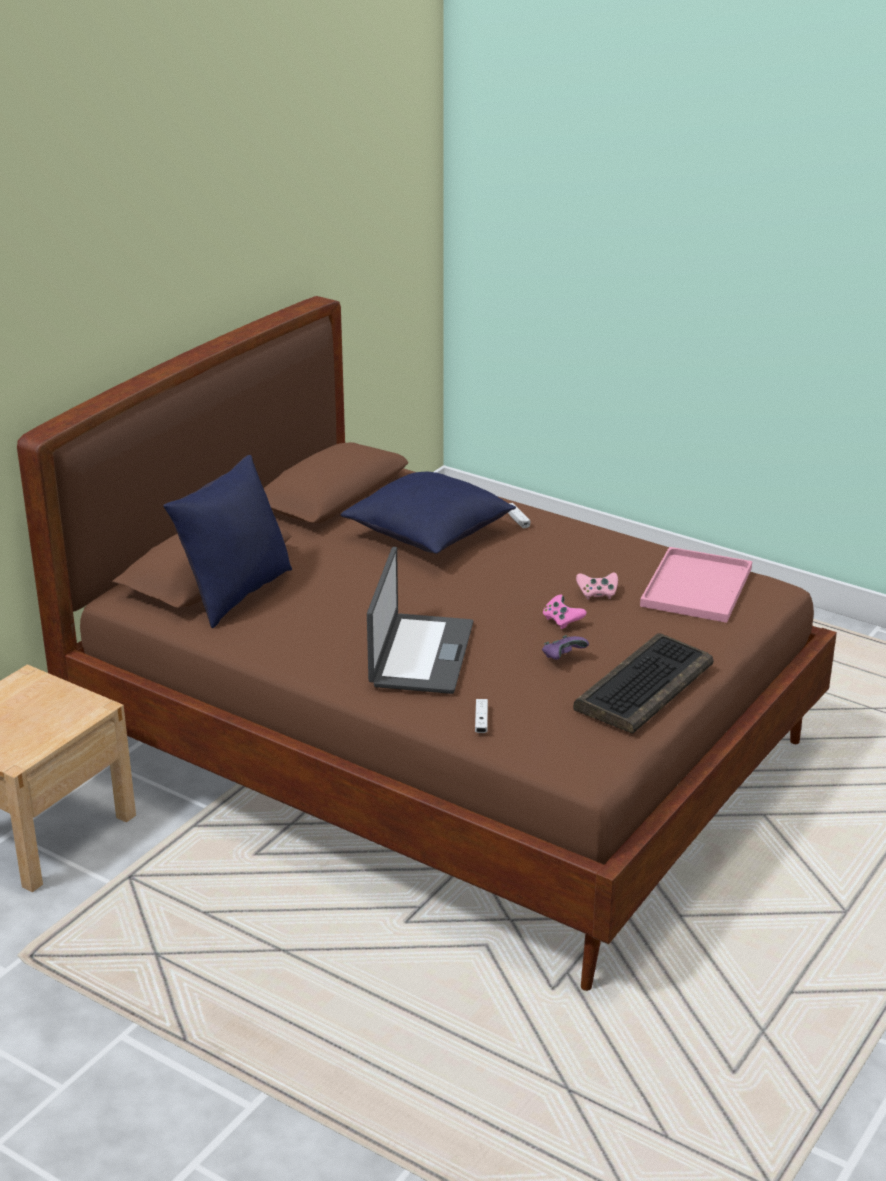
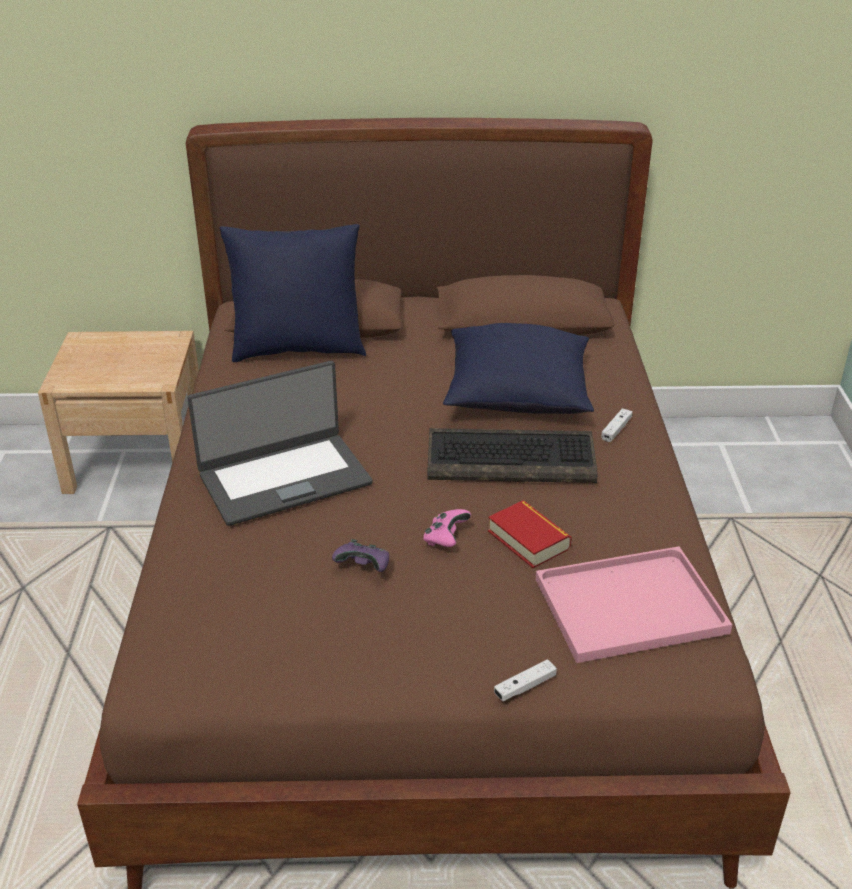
camera: 55 degrees right, 5 degrees up
(481, 721) = (195, 565): white game controller -> white game controller (525, 687)
(597, 594) = (528, 540): pink game controller -> book
(644, 685) = (359, 650): keyboard -> keyboard (512, 459)

